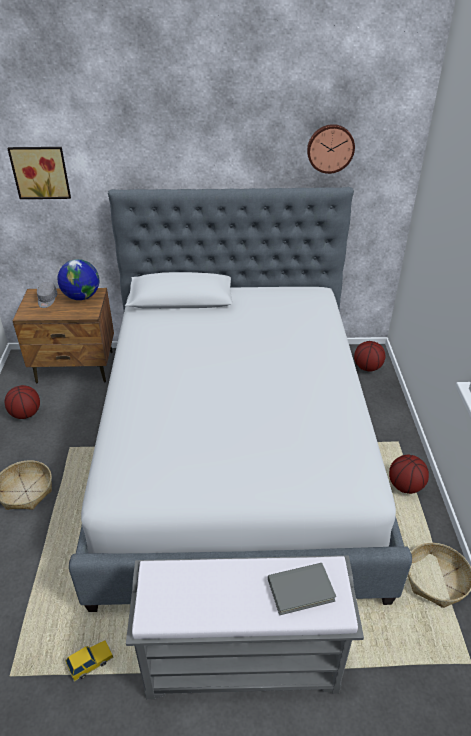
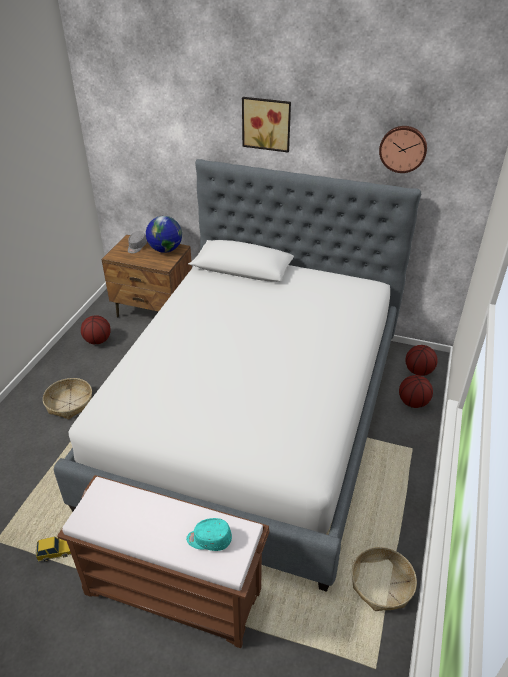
camera: 20 degrees right, 0 degrees up
(41, 172) = (145, 135): picture -> picture (267, 123)
(243, 659) = (175, 591): grey bench -> brown bench
(300, 590) = (209, 539): grey book -> turquoise cap
(405, 485) = (397, 491): basketball -> basketball (413, 402)

